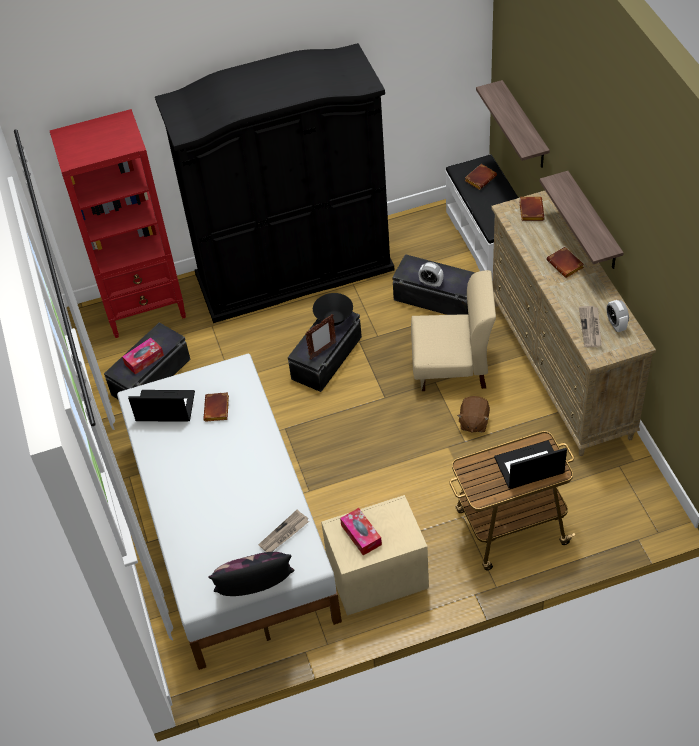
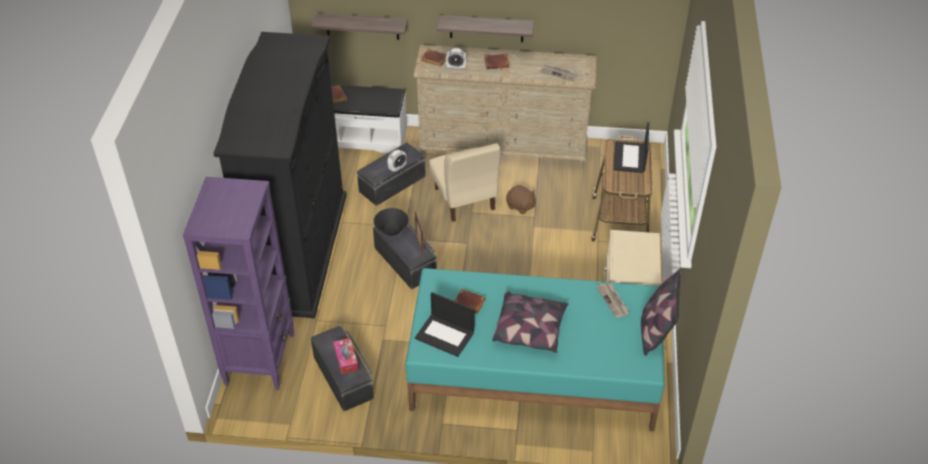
camera: 70 degrees left, 5 degrees down
(145, 308) = (260, 358): red bookcase -> purple bookcase
(164, 407) = (445, 335): laptop -> laptop turned 90 degrees counterclockwise
(205, 474) = (530, 329): none -> pillow
(230, 529) = (534, 372): white bed -> turquoise bed
(361, 535) = (633, 262): tissue box -> none
(452, 367) = (464, 199): beige chair -> beige chair turned 135 degrees clockwise
(616, 324) = (564, 62): alarm clock -> alarm clock (456, 67)

